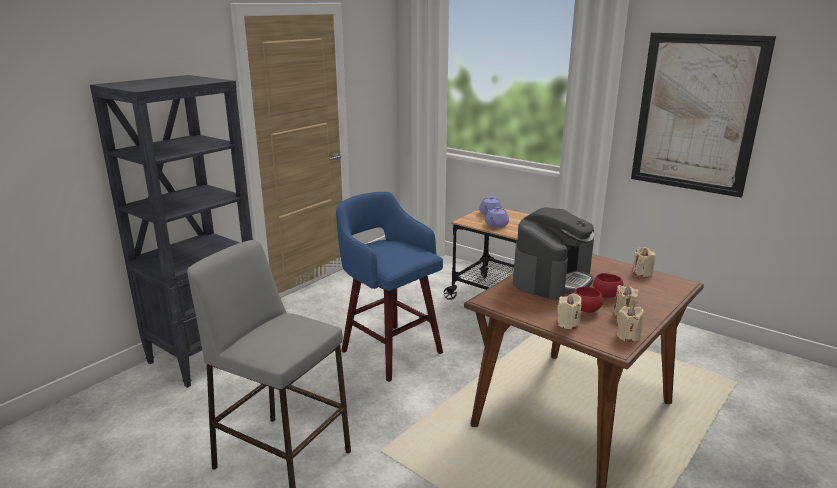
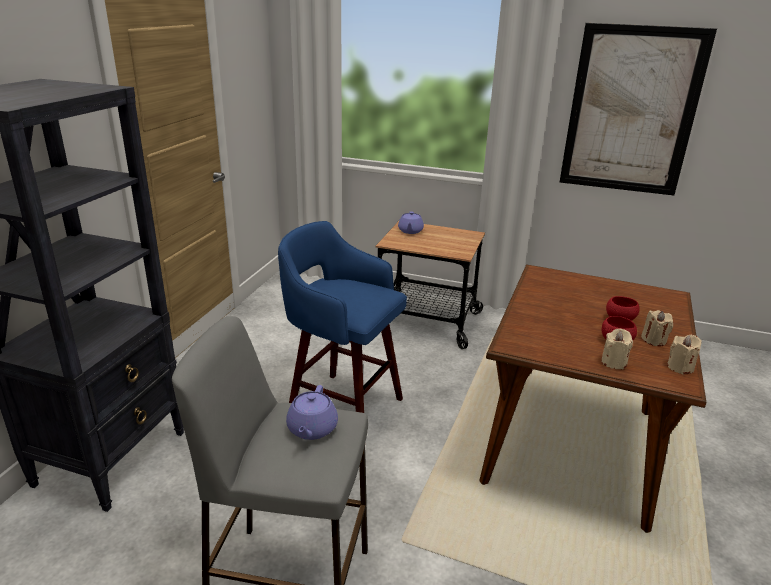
camera: 20 degrees left, 5 degrees up
(496, 225) = (427, 244): purple teapot -> purple teapot (312, 429)
(552, 279) = (553, 308): coffee machine -> none
(642, 273) = (629, 288): beige candle -> none

